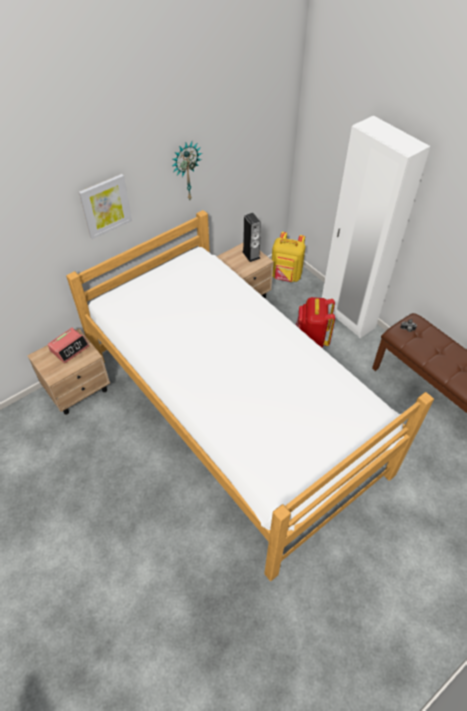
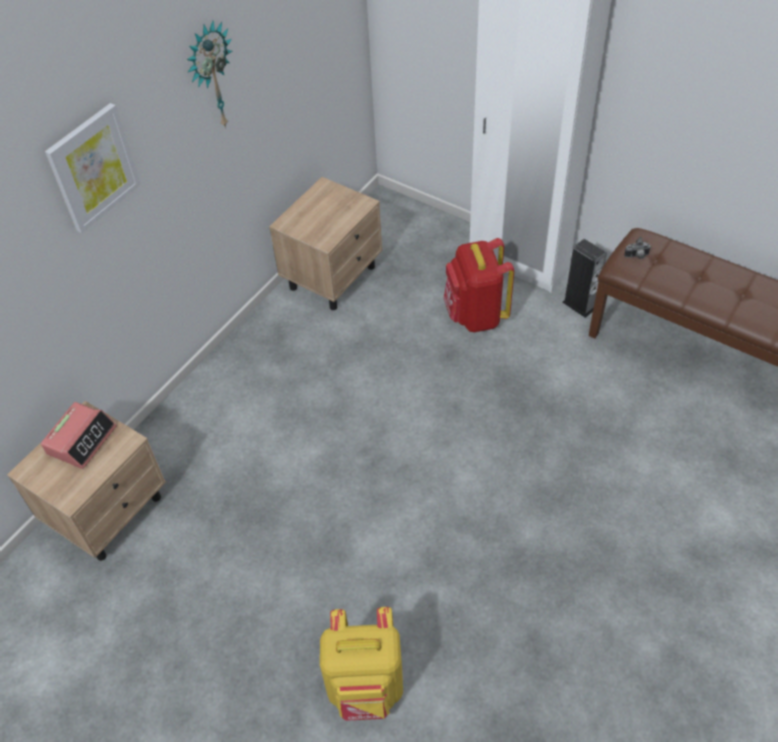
camera: 15 degrees left, 0 degrees up
(233, 413) = (395, 472): bed -> none
(251, 255) = (338, 199): speaker -> speaker (580, 304)
(286, 276) = (395, 223): yellow backpack -> yellow backpack (366, 688)

